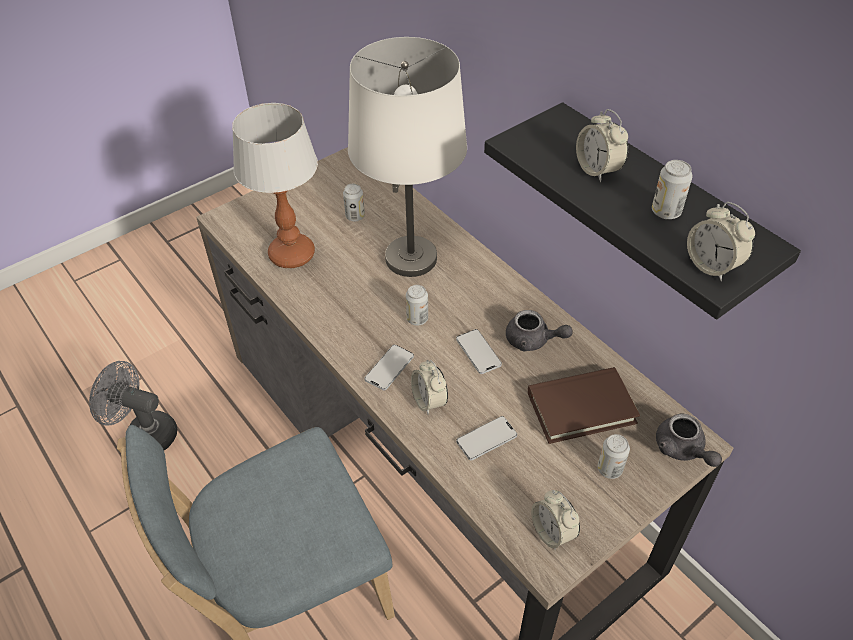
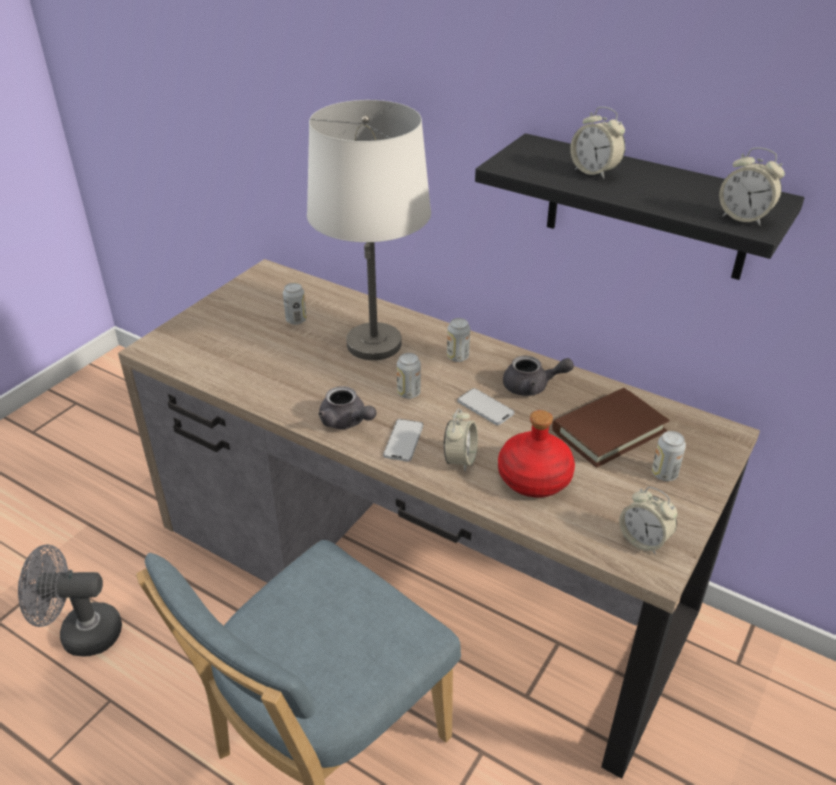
camera: 20 degrees left, 10 degrees down
(291, 254) = (245, 365): table lamp -> none
(429, 401) = (460, 460): alarm clock -> alarm clock turned 120 degrees counterclockwise
(486, 439) = (535, 478): phone -> red bottle
(666, 212) = (676, 190): can -> can (457, 357)
(682, 450) = (718, 442): grey teapot -> grey teapot (346, 422)

